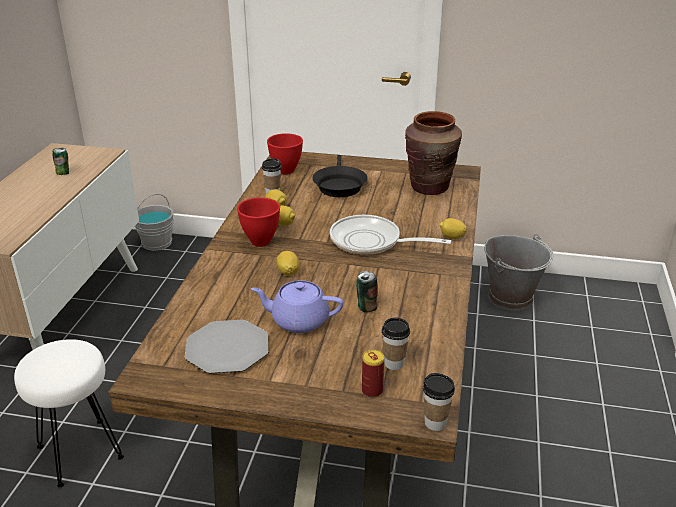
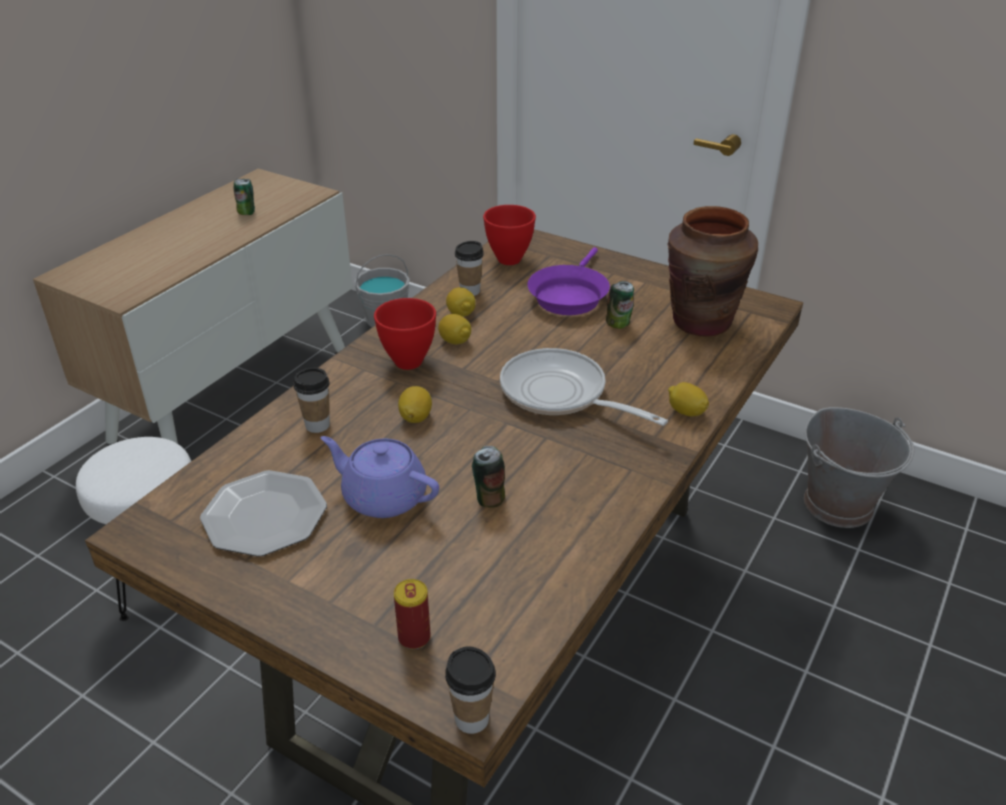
camera: 20 degrees right, 5 degrees up
(339, 185) = (569, 295): black frying pan -> purple frying pan
(381, 196) = (619, 324): none -> can
(394, 363) = (472, 601): cup -> cup (317, 425)

